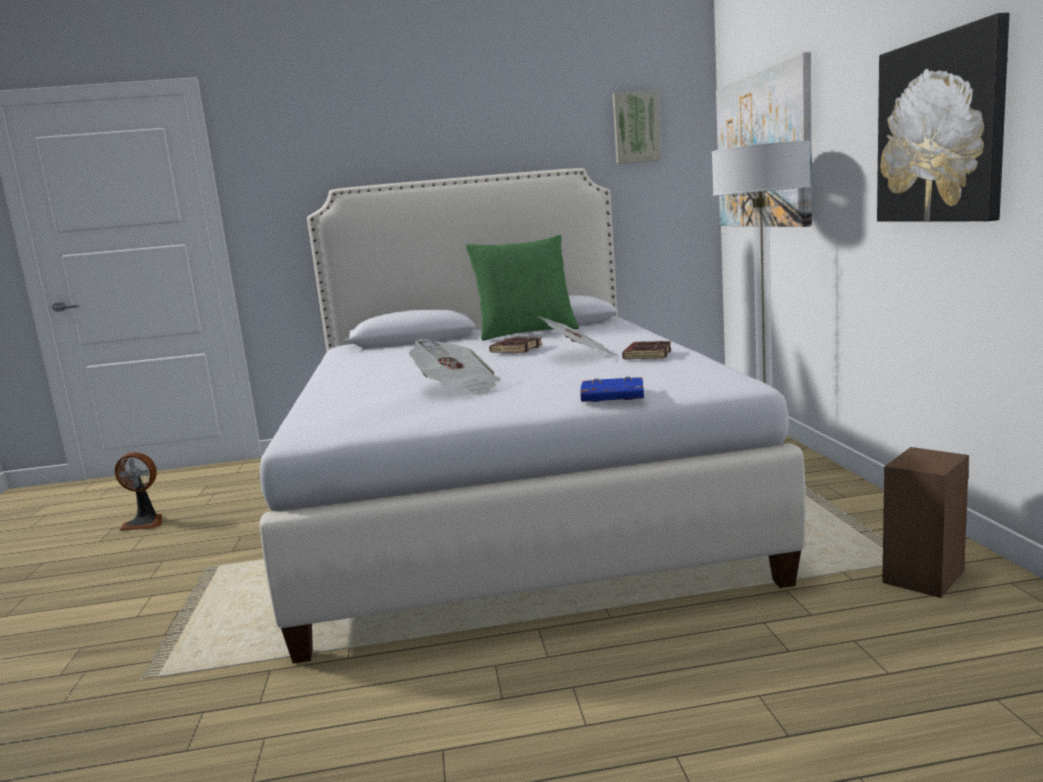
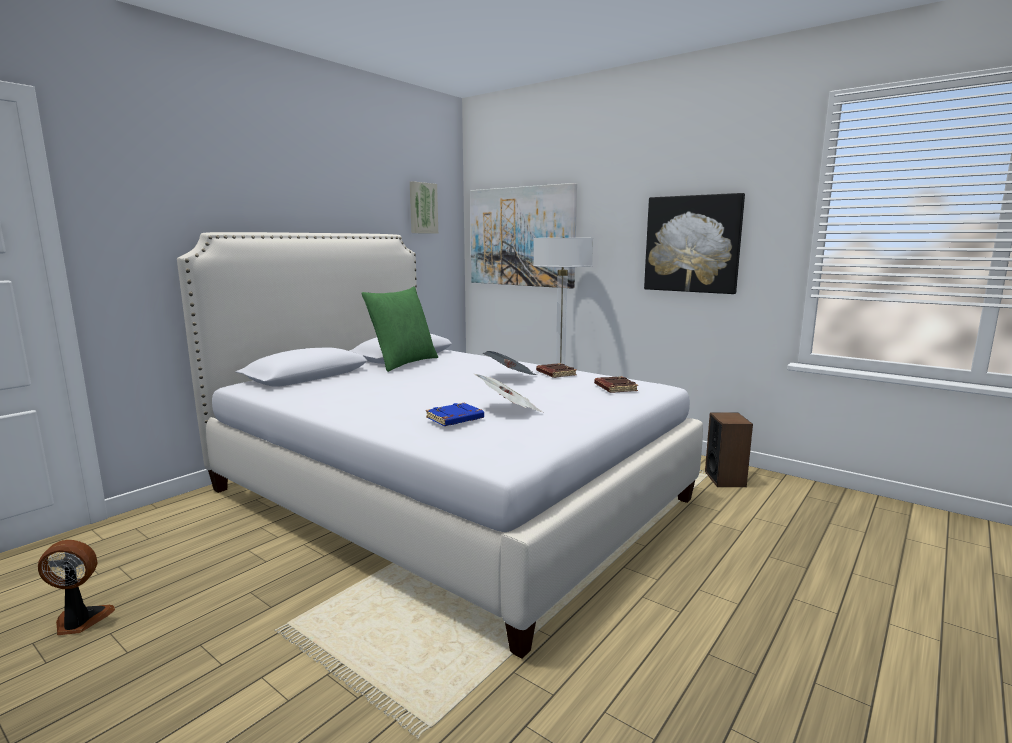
camera: 45 degrees left, 0 degrees up
(145, 523) = (80, 621): fan -> fan turned 150 degrees counterclockwise
(516, 349) = (445, 377): brown book -> brown book (614, 388)
(611, 396) = (627, 402): blue book -> blue book (455, 419)

